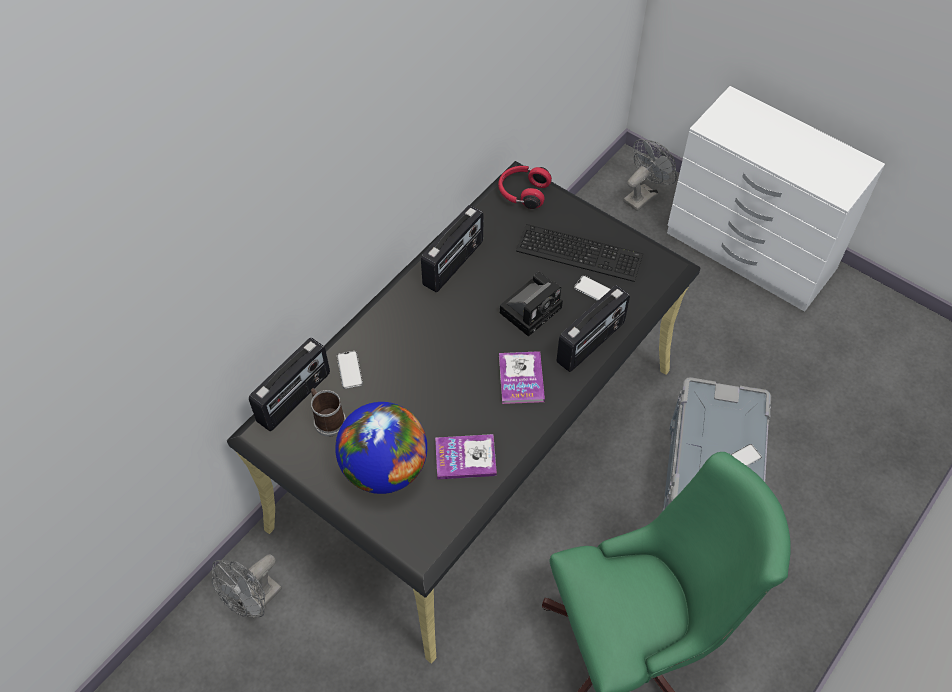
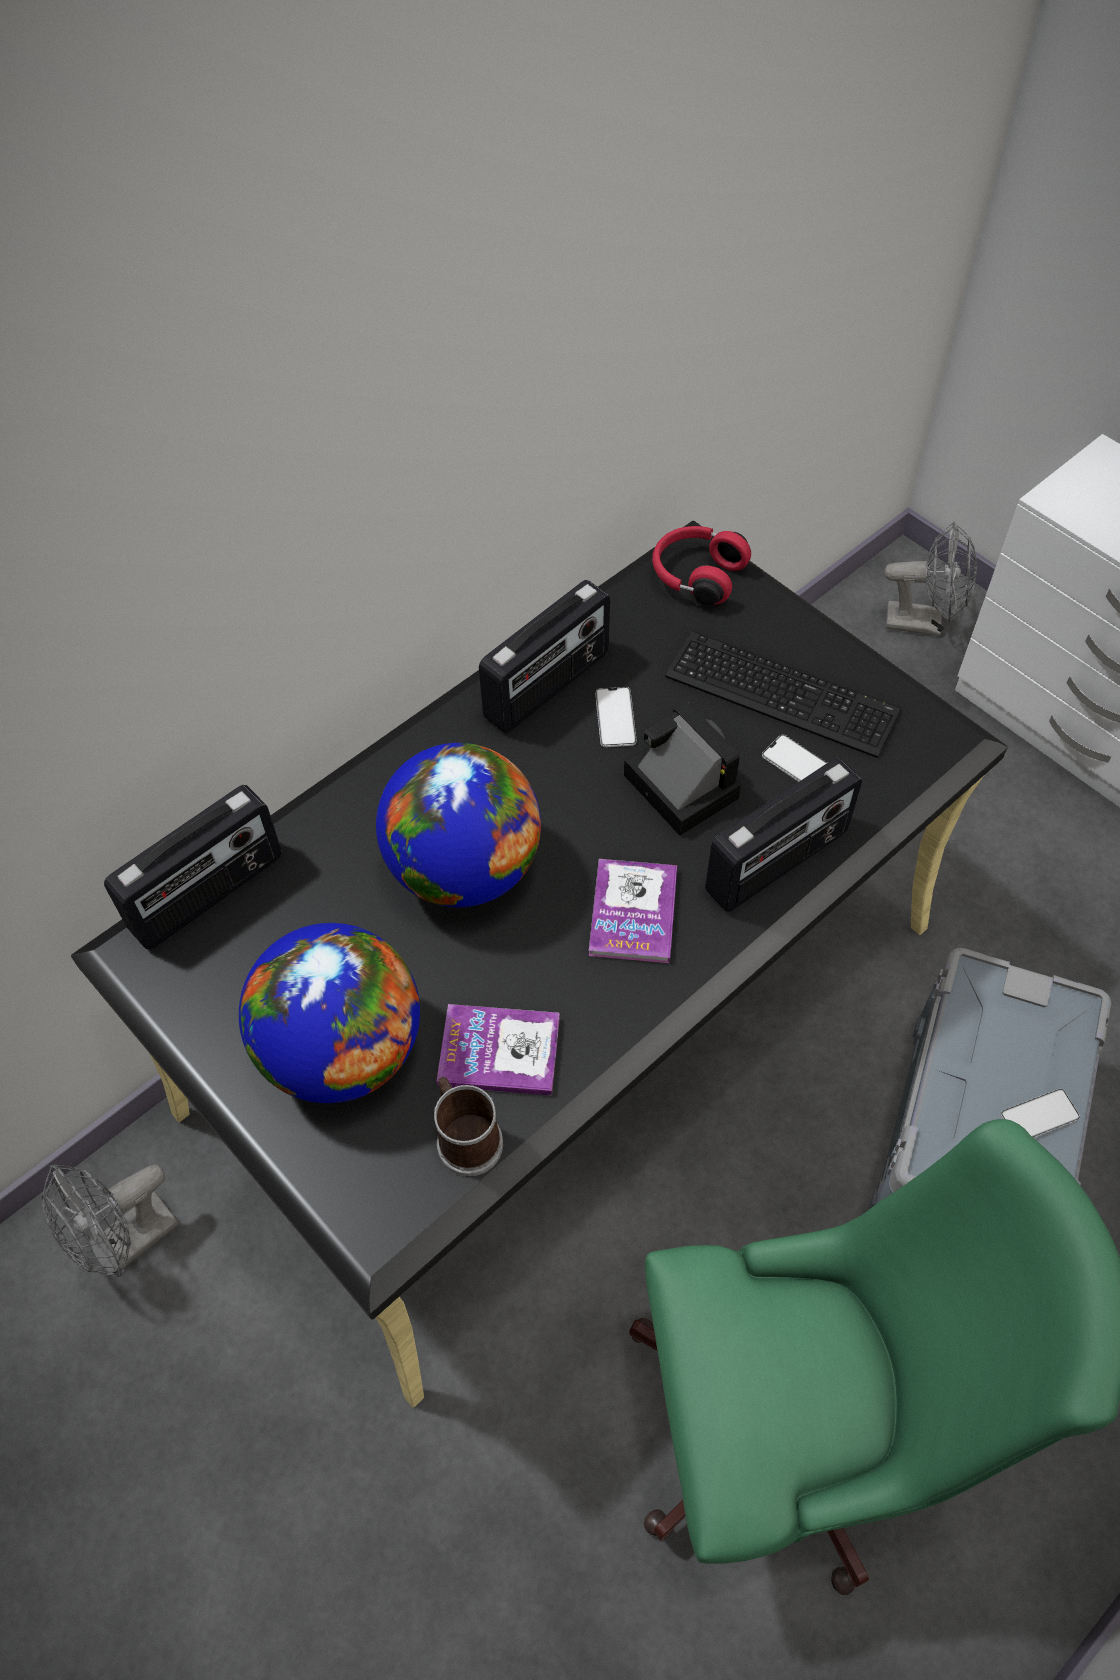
camera: 10 degrees right, 0 degrees up
(327, 419) = (258, 942): mug -> mug (466, 1137)
(349, 370) = (319, 854): phone -> phone (615, 717)
(428, 367) = (464, 868): none -> globe
(532, 308) = (676, 784): camera -> camera turned 90 degrees counterclockwise
(643, 195) = (923, 622): grey fan -> grey fan turned 45 degrees clockwise

